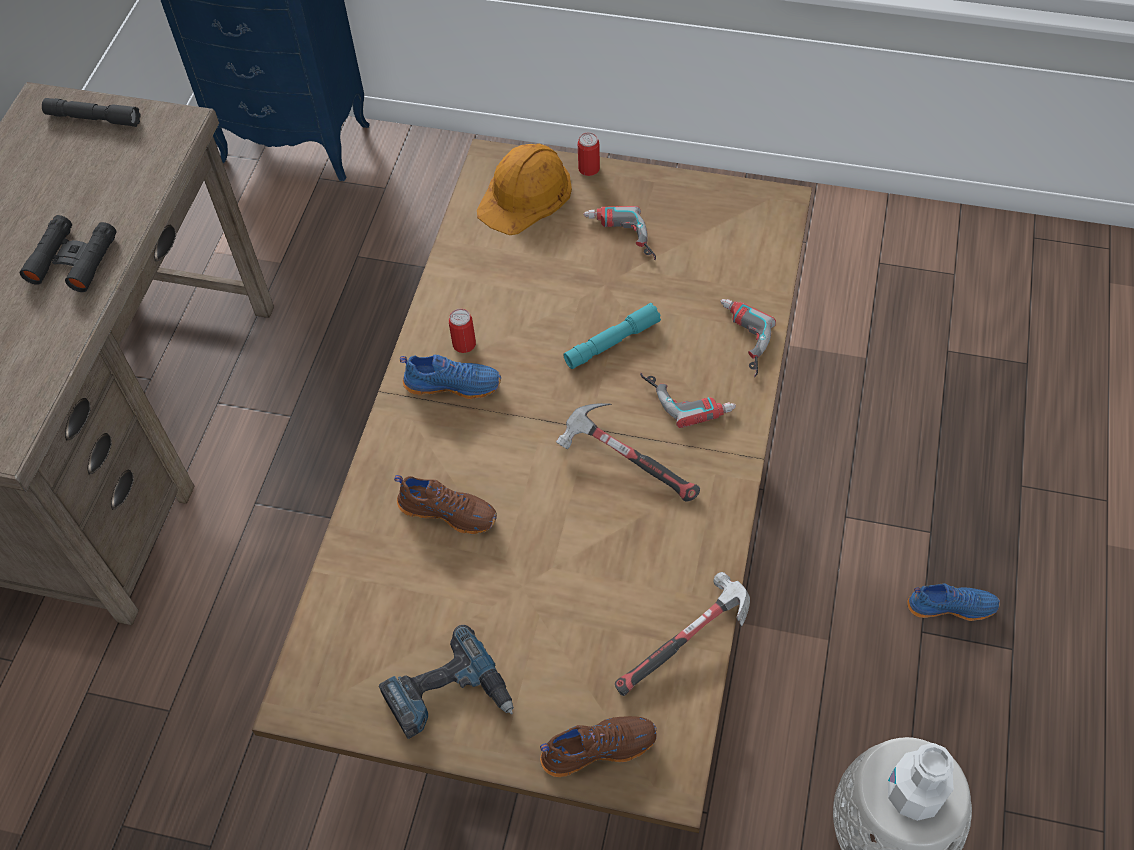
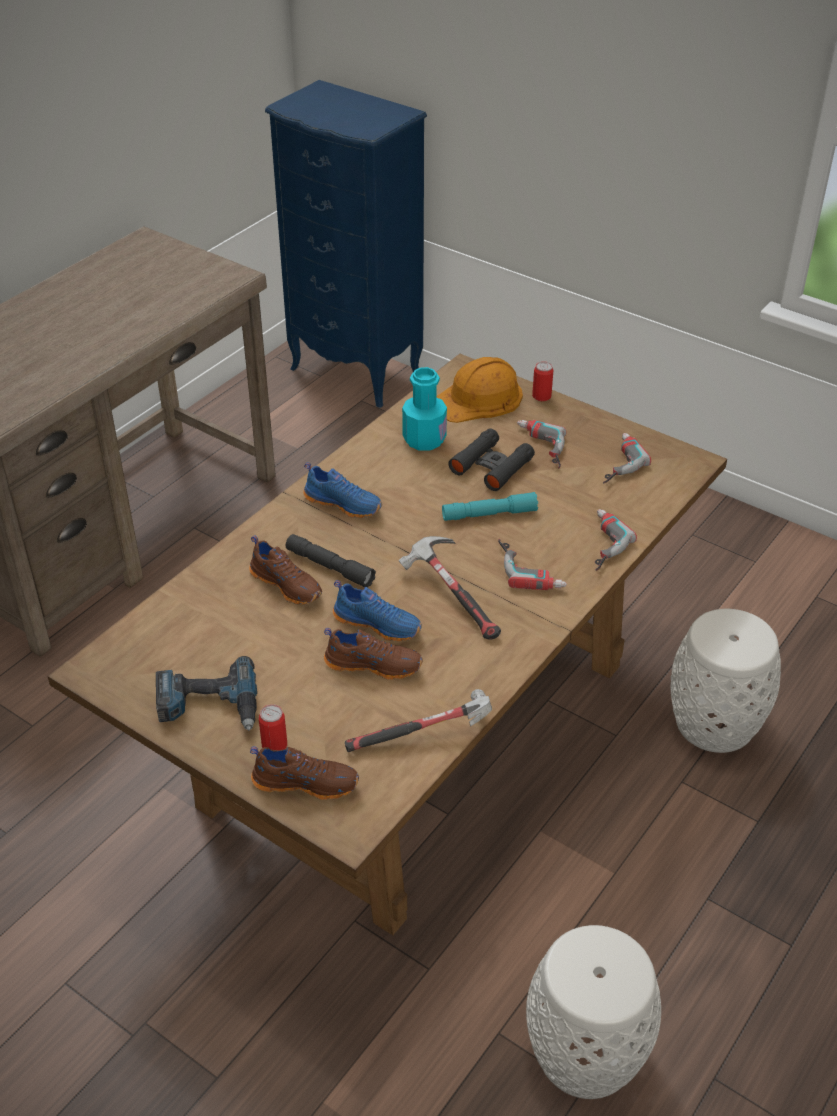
camera: 20 degrees right, 15 degrees down
(73, 260) = (105, 335): black binoculars -> black binoculars (491, 466)
(93, 118) = (175, 258): grey flashlight -> grey flashlight (330, 567)
(464, 344) = (369, 481): can -> can (274, 745)
(495, 268) = (424, 439): none -> turquoise bottle
(590, 576) = (373, 664): none -> brown shoe
(705, 230) = (615, 462): none -> power drill
(847, 441) = (714, 724): none -> white stool
(914, 794) = (597, 975): white bottle -> none
(950, 605) = (747, 887): blue shoe -> blue shoe (378, 623)

